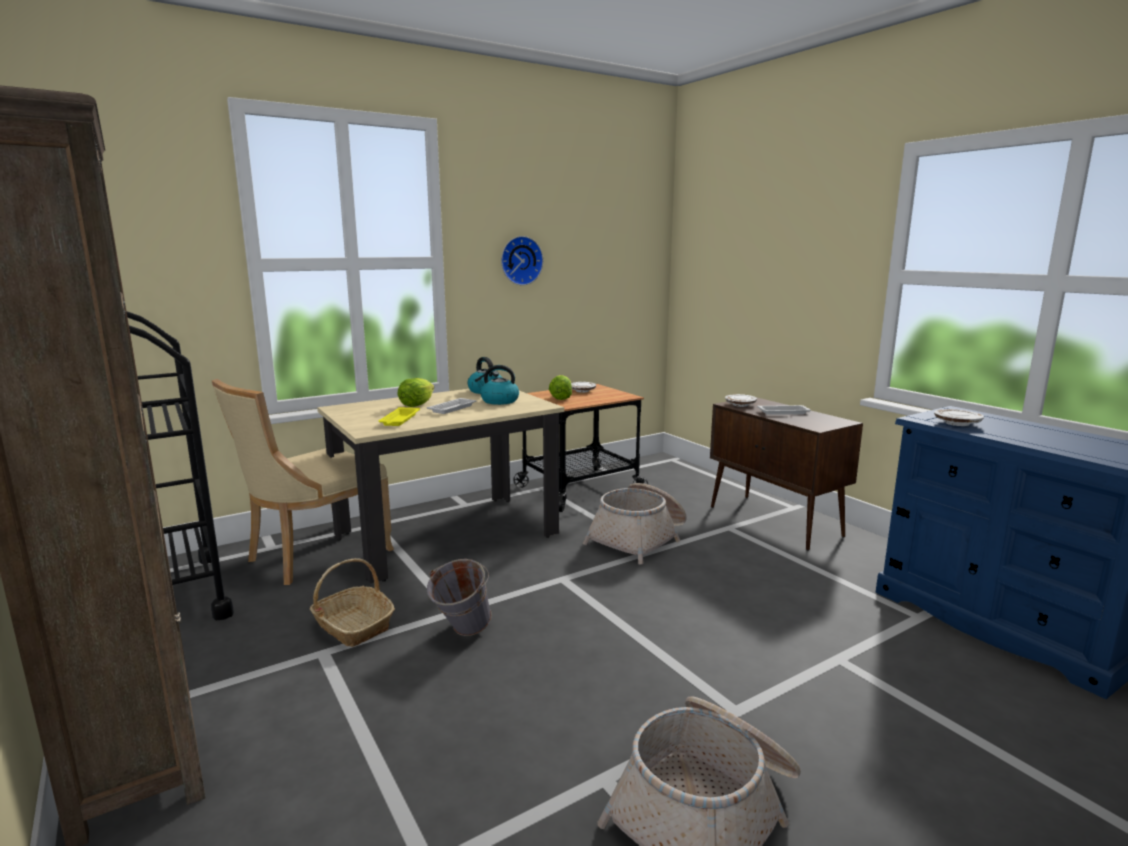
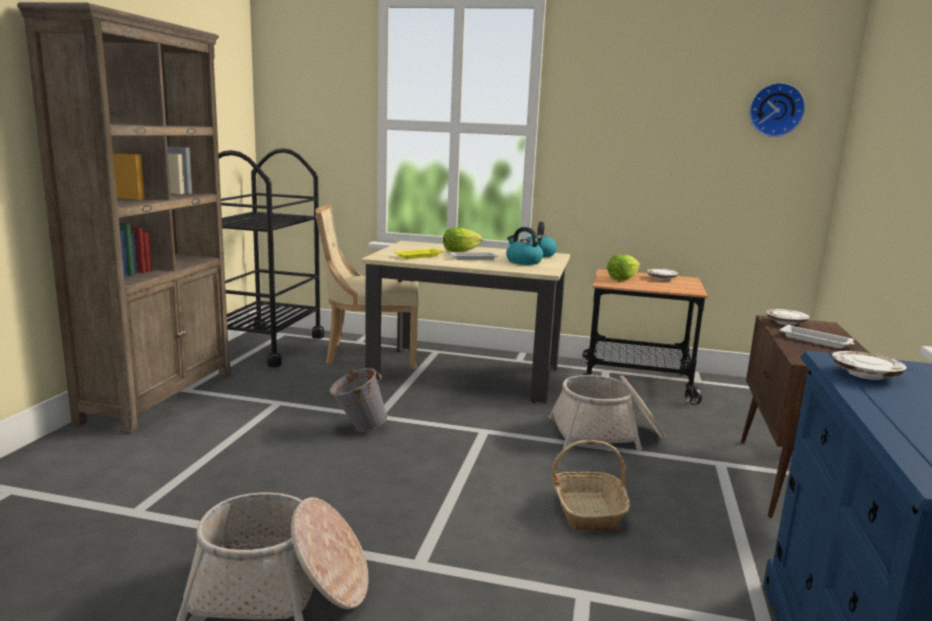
camera: 45 degrees right, 0 degrees up
(352, 626) = (315, 397): basket -> basket (588, 510)
(520, 260) = (621, 134): wall clock -> wall clock (775, 110)

